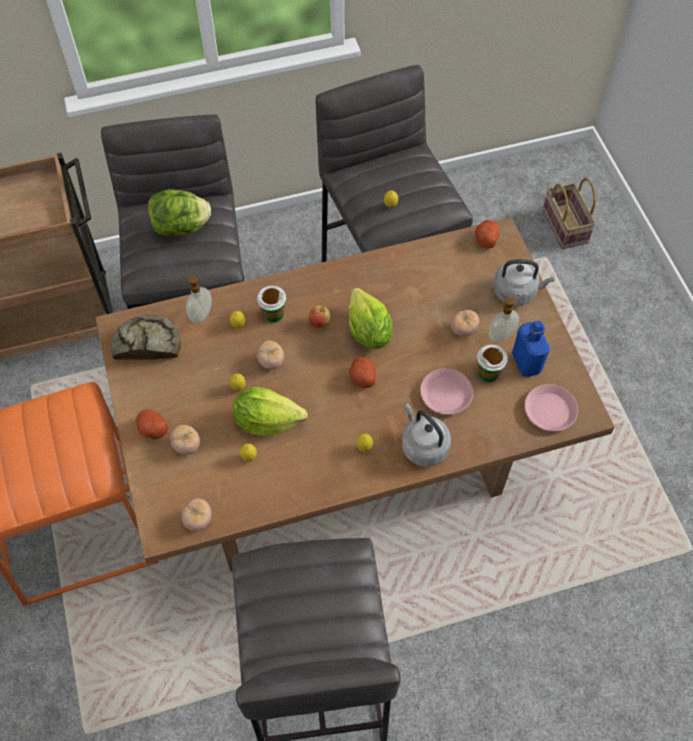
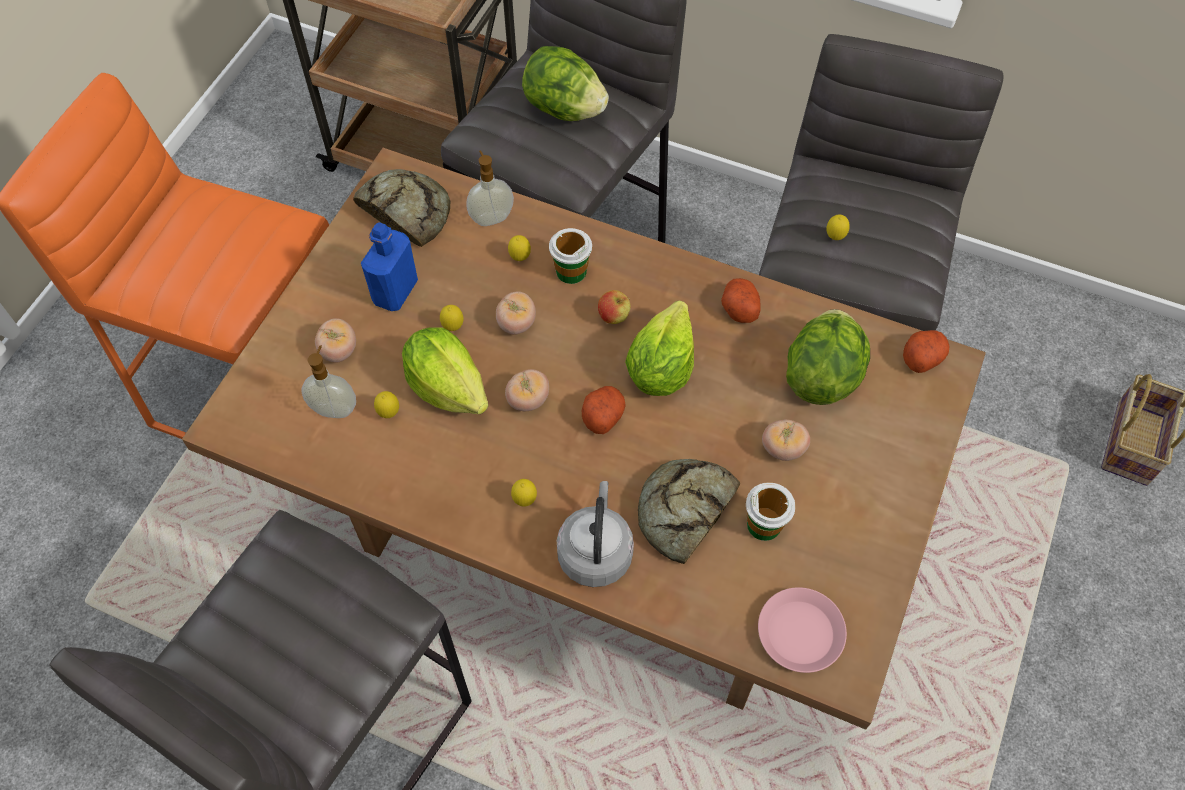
camera: 40 degrees right, 0 degrees up
(152, 429) = (322, 306): potato -> potato (739, 308)
(198, 520) = (272, 440): tomato -> tomato (528, 400)
(446, 394) = (684, 511): pink plate -> bread
(448, 280) = (822, 374): none -> lettuce
(500, 335) = (825, 489): soap dispenser -> soap dispenser (335, 408)
(517, 292) = (901, 451): grey kettle -> none
(526, 362) = (827, 549): blue bottle -> blue bottle (395, 292)

